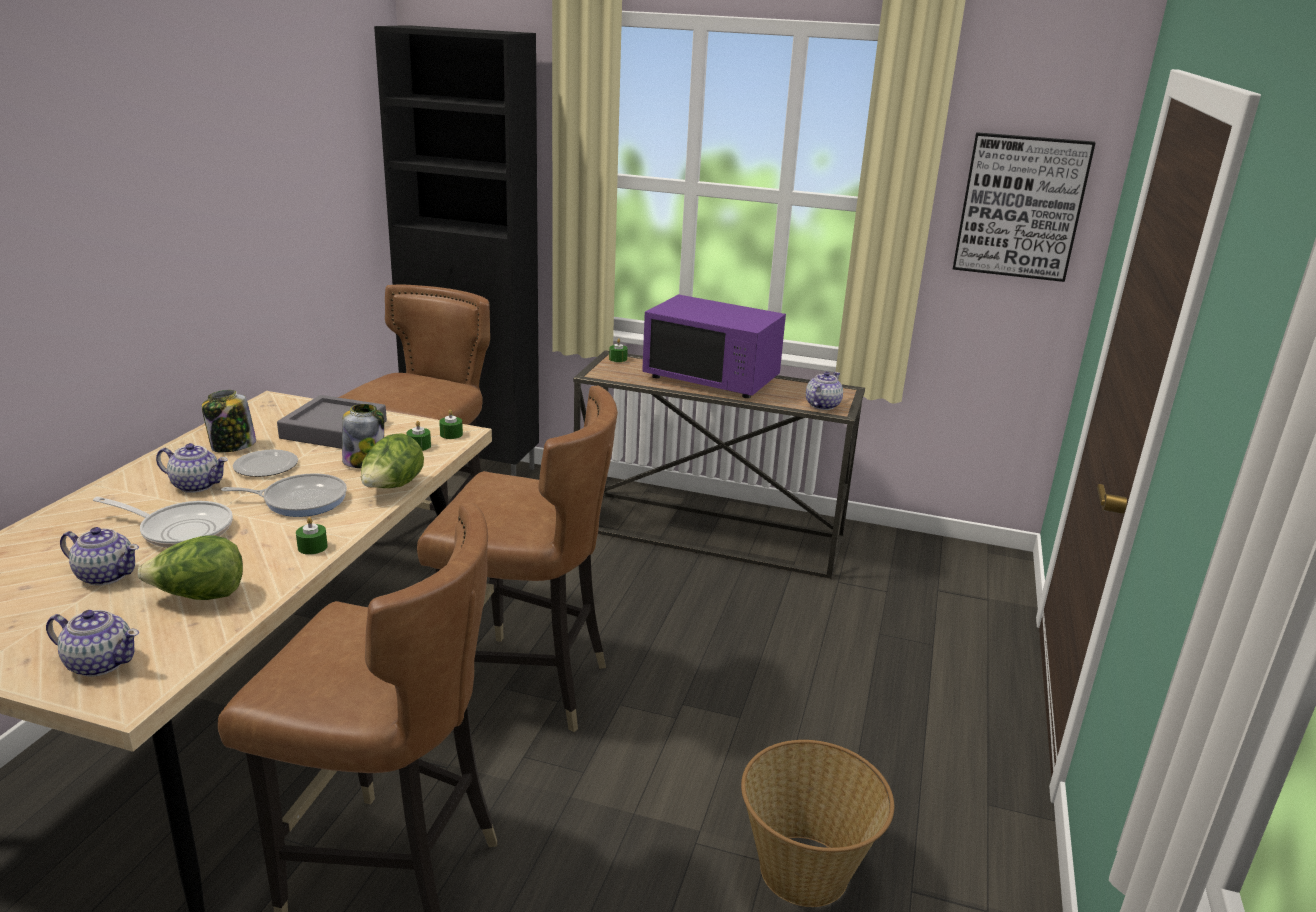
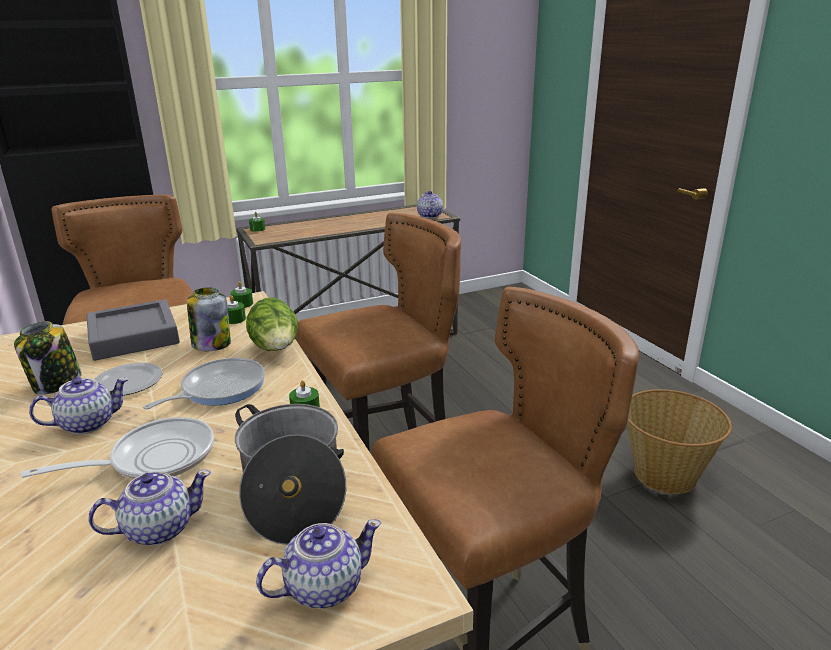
camera: 40 degrees left, 0 degrees up
(199, 596) = (293, 489): lettuce -> cooking pot
(712, 378) = (341, 222): purple microwave -> none
(1020, 207) = (488, 62): picture -> none

